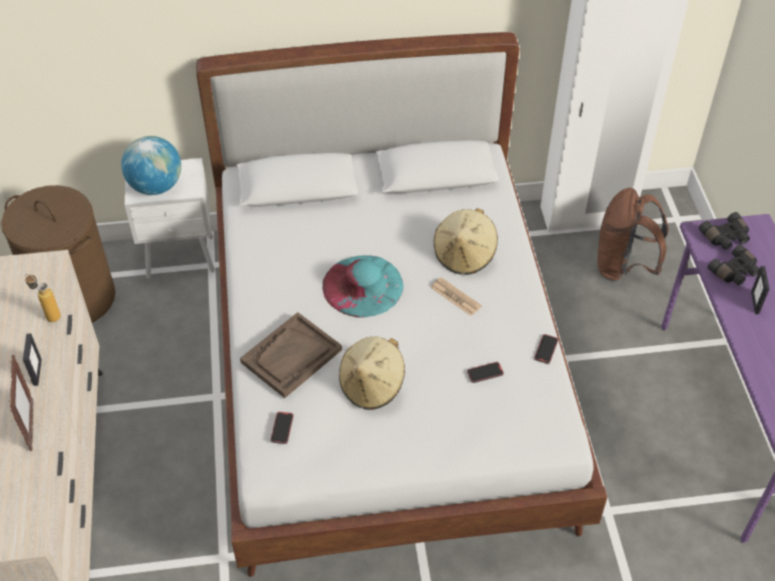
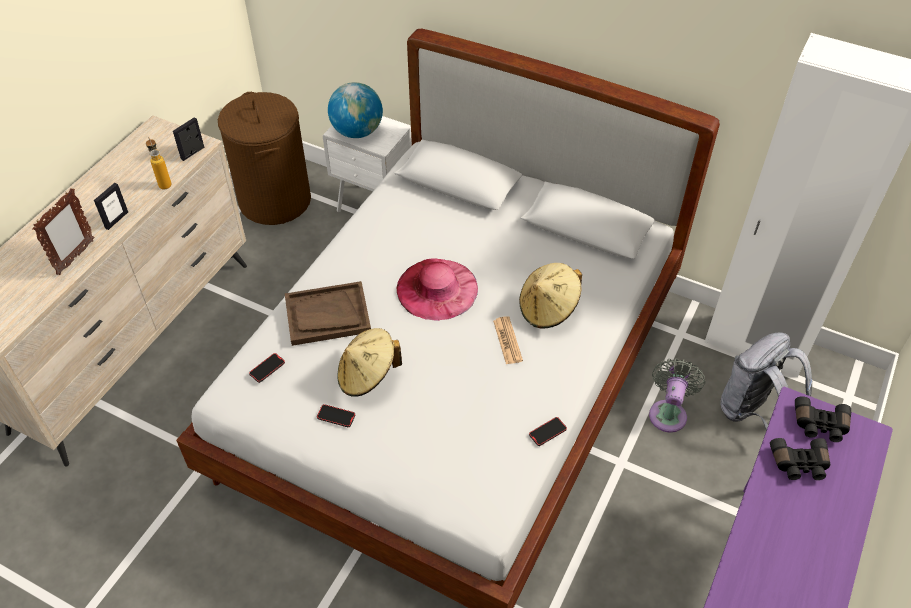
camera: 35 degrees right, 0 degrees up
(363, 285) = (437, 289): turquoise hat -> pink hat
(485, 373) = (473, 421): phone -> phone (336, 417)
(565, 300) = (668, 412): none -> grey fan
(623, 266) = (752, 412): brown backpack -> grey backpack
(755, 302) = (795, 507): picture frame -> picture frame (193, 153)

